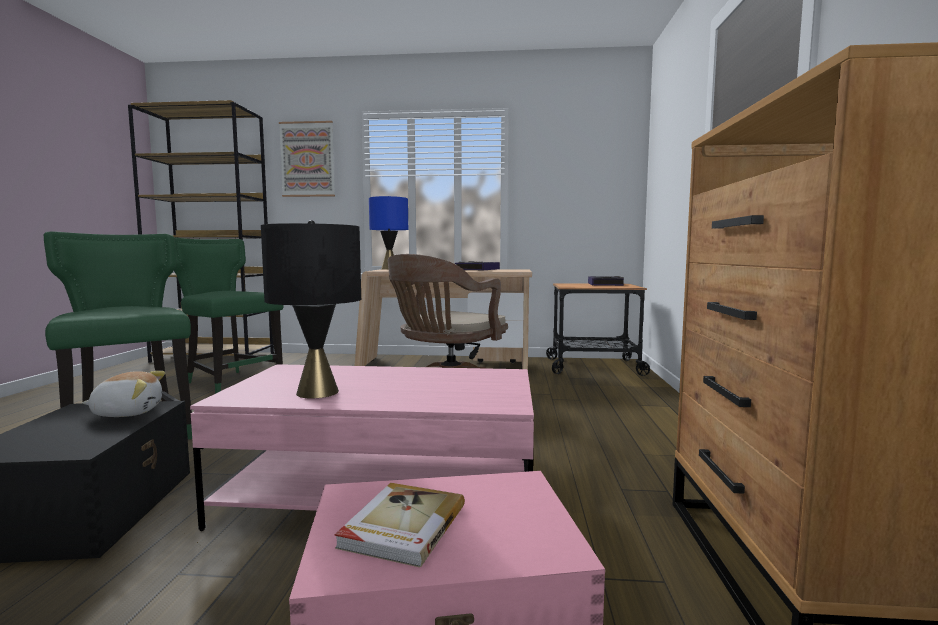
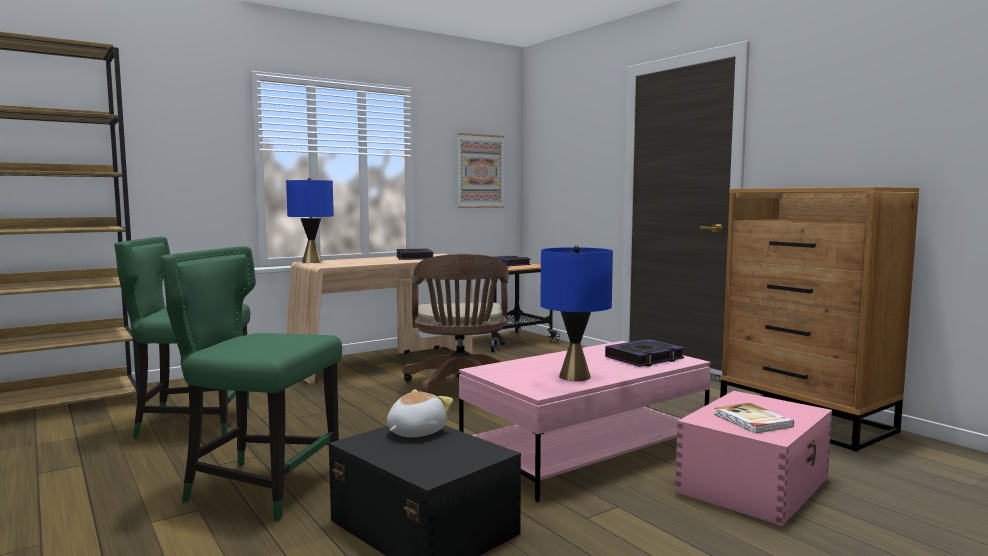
camera: 40 degrees left, 0 degrees up
(307, 159) = (177, 123): picture -> picture (480, 171)
(317, 392) = (574, 377): black table lamp -> blue table lamp
(467, 391) = (644, 358): none -> book

